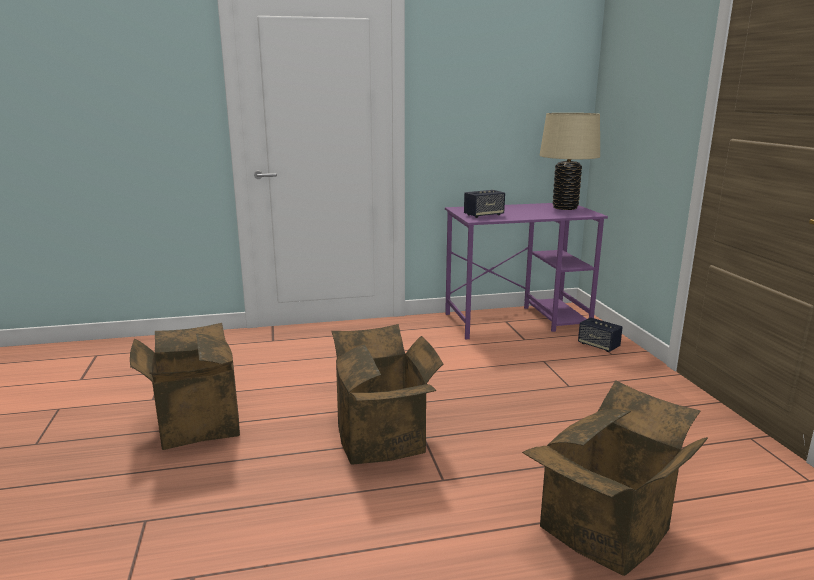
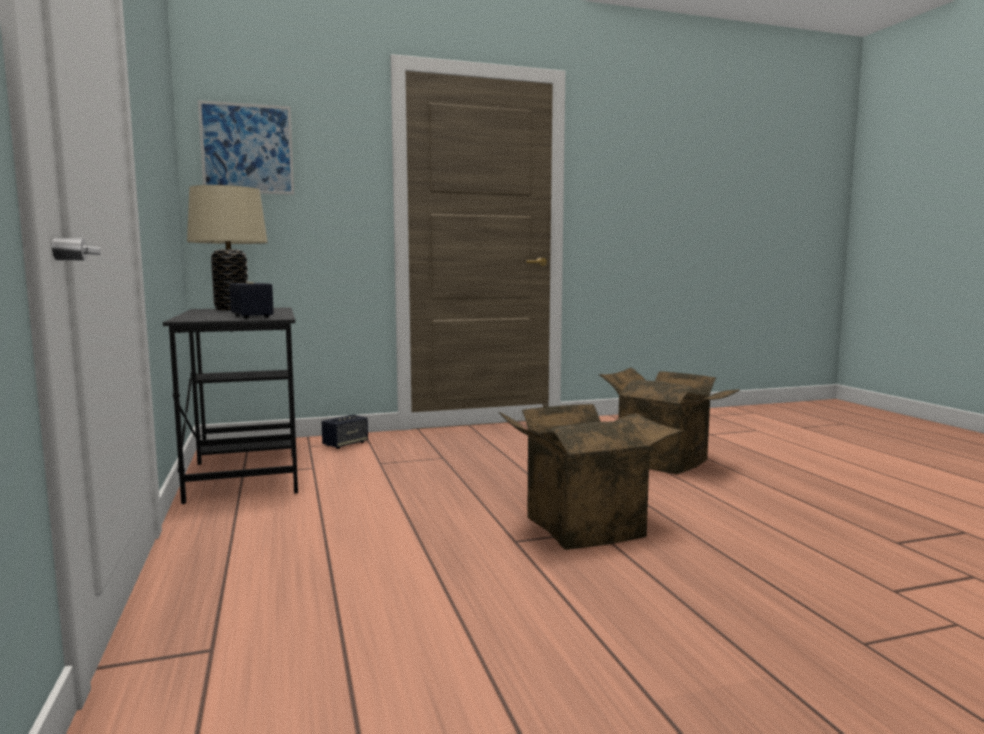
camera: 95 degrees left, 10 degrees down
(195, 425) = (617, 664): cardboard box -> none
(518, 321) = (245, 468): purple desk -> black desk
(624, 73) = (247, 149): none -> picture

